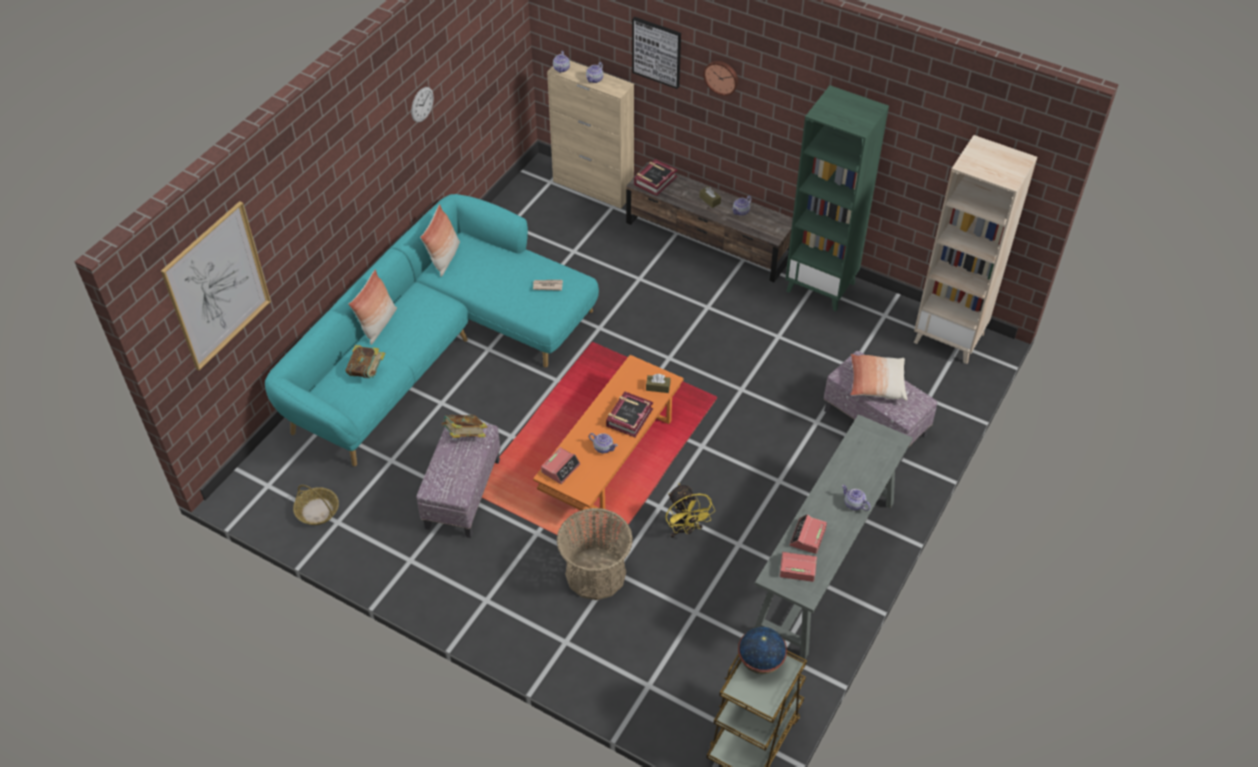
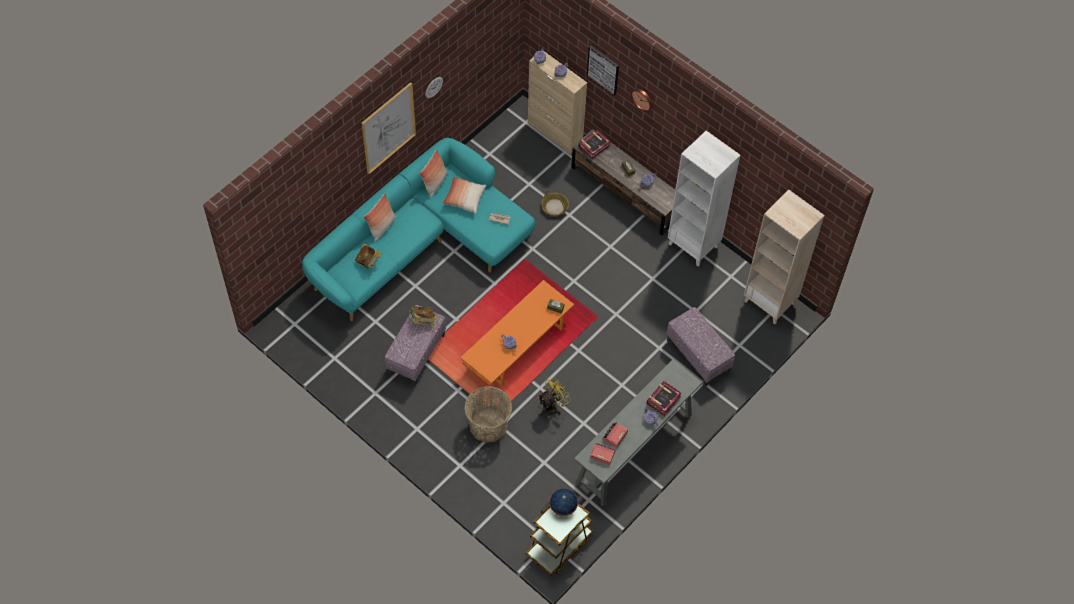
camera: 10 degrees right, 10 degrees up
(217, 286) = (282, 210): picture -> picture (388, 128)
(317, 511) = (323, 348): basket -> basket (554, 207)
(560, 468) = (479, 353): alarm clock -> none
(629, 417) = (531, 326): book -> book (663, 399)
(685, 530) = (552, 407): yellow fan -> yellow fan turned 120 degrees counterclockwise
(821, 287) = (694, 245): green bookcase -> white bookcase
(876, 384) = (698, 334): pillow -> pillow (464, 198)

